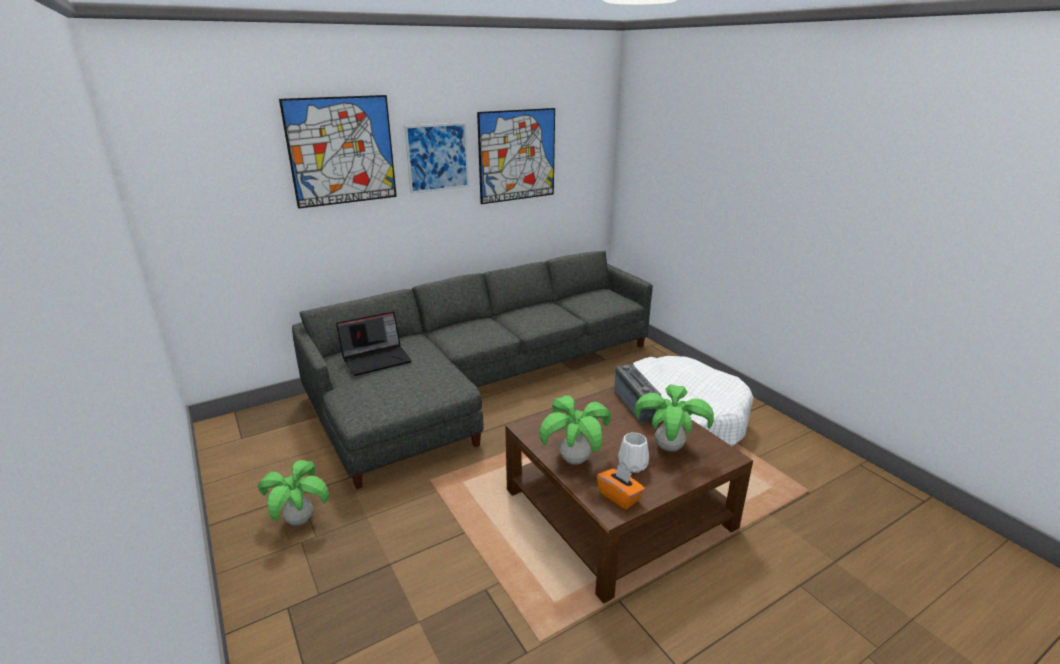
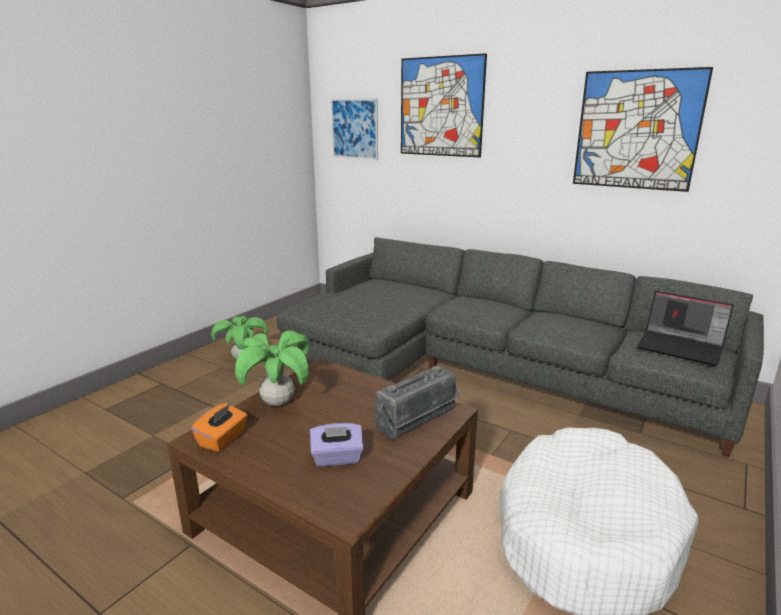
camera: 65 degrees right, 5 degrees down
(377, 359) = (381, 289): laptop -> laptop (681, 347)
(437, 157) = (530, 122): picture -> picture (354, 129)
(632, 465) = (286, 438): white vase -> none
(668, 447) = (337, 458): potted plant -> purple tissue box

